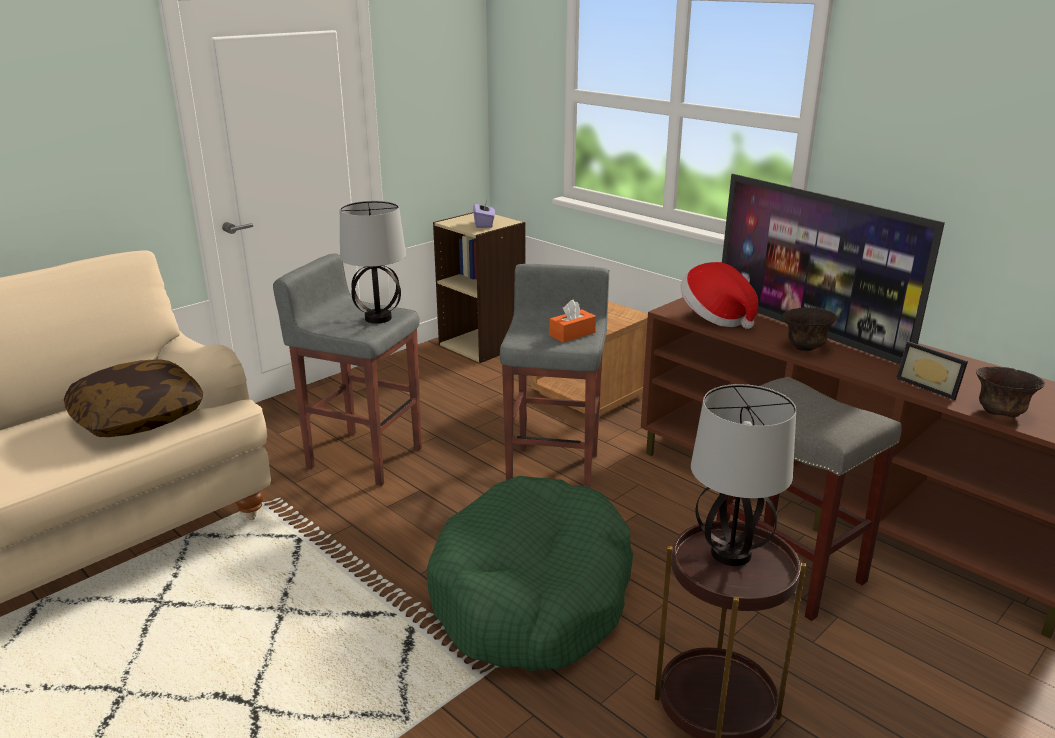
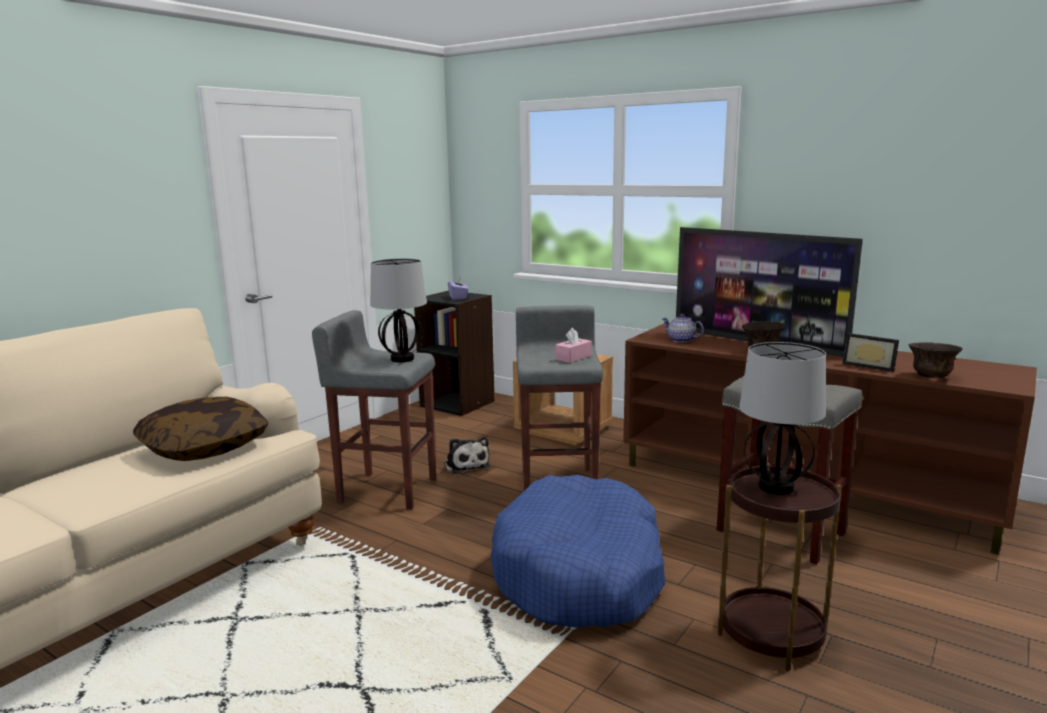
camera: 10 degrees left, 10 degrees down
(461, 432) = (466, 465): none -> plush toy
(483, 344) = (458, 403): beige bookcase -> black bookcase
(532, 595) = (580, 573): green dog bed -> blue dog bed
(572, 334) = (573, 357): orange tissue box -> pink tissue box
(715, 317) = (681, 340): hat -> teapot

